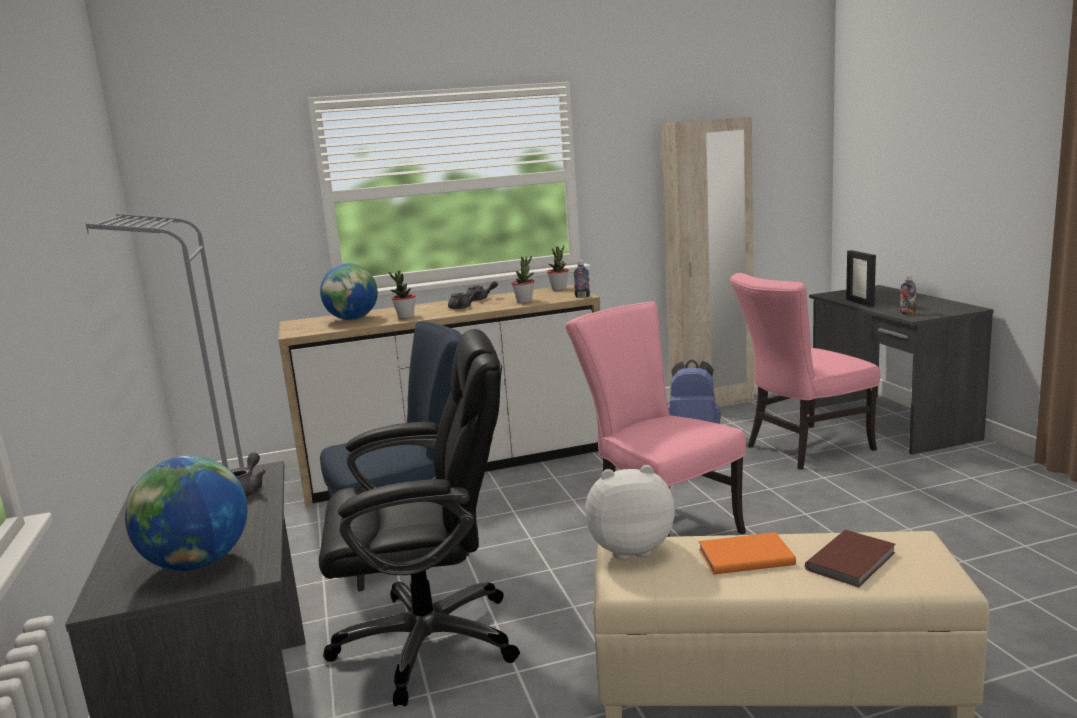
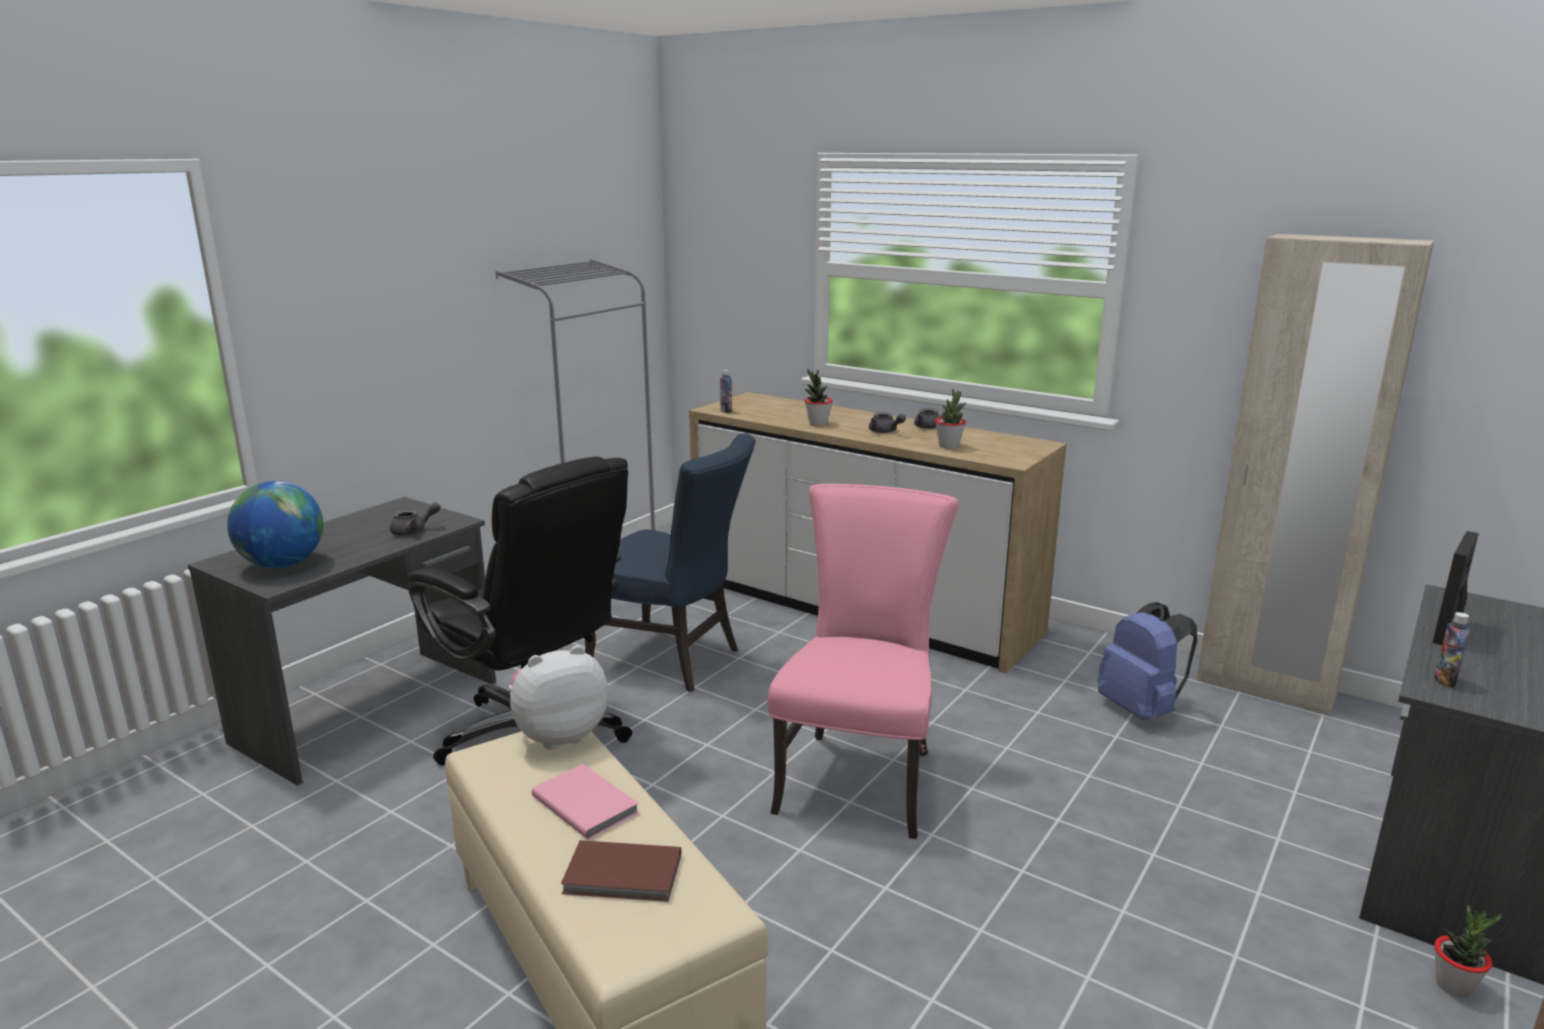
camera: 50 degrees right, 5 degrees up
(353, 319) = (784, 410): globe -> none
(559, 289) = (1031, 444): potted plant -> potted plant (1453, 986)
(582, 297) = (1010, 463): bottle -> bottle (726, 411)
(629, 548) = (559, 735): plush toy -> plush toy turned 75 degrees counterclockwise
(744, 556) = (586, 803): orange book -> pink book
(802, 448) = (1222, 808): pink chair -> none

